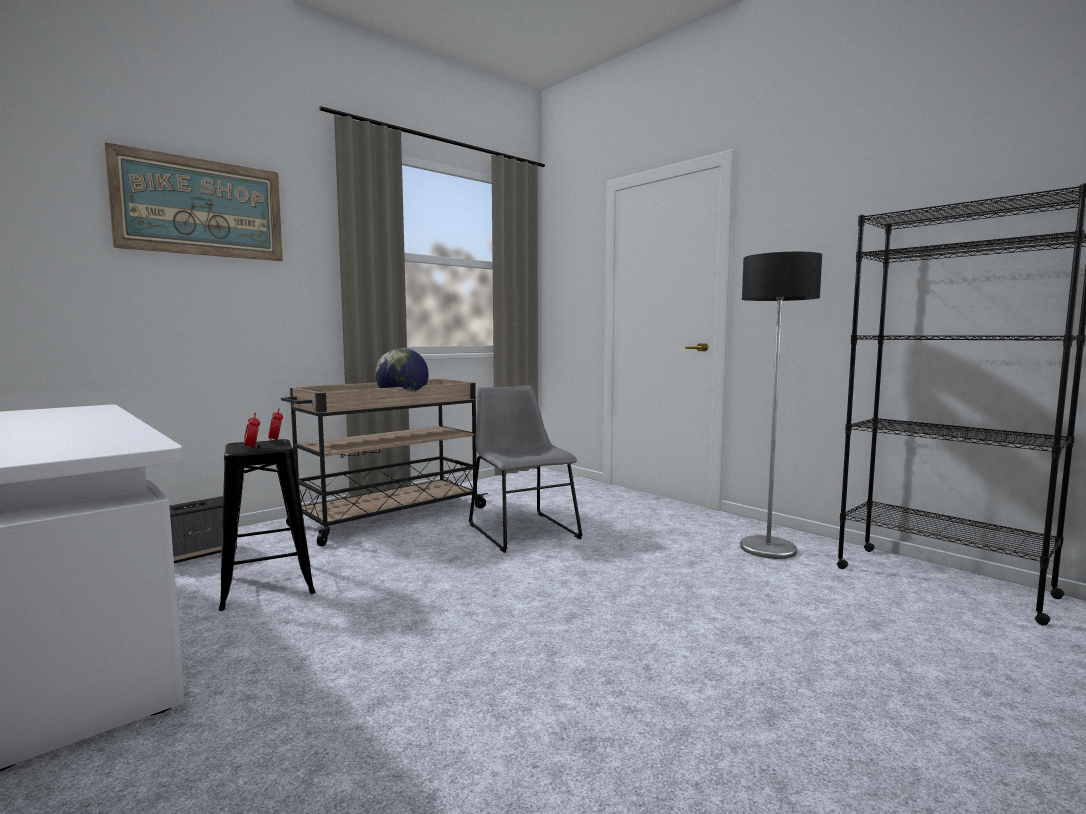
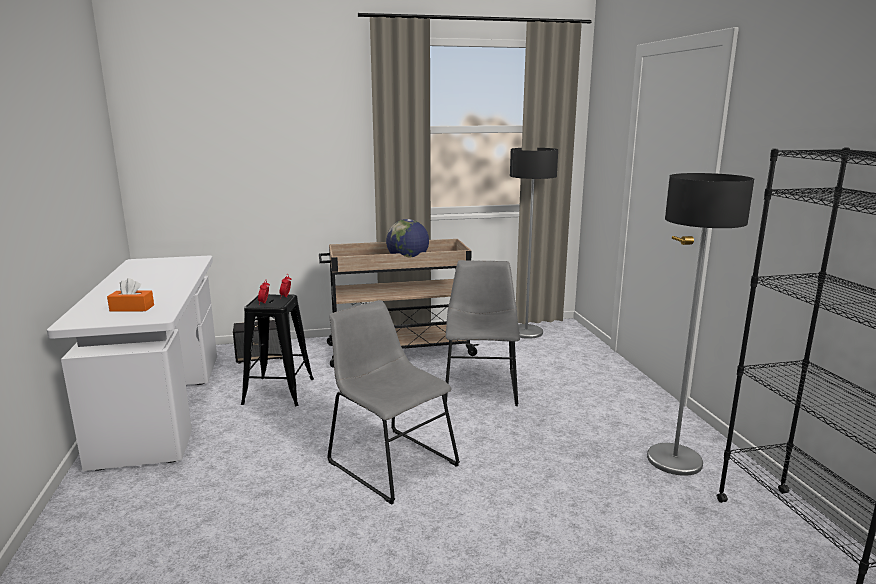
camera: 30 degrees right, 10 degrees up
(67, 444) = (132, 308): none -> orange tissue box
(201, 207) = (272, 108): picture -> none
(509, 618) = (389, 461): none -> grey chair
(511, 482) = (526, 332): none -> floor lamp

